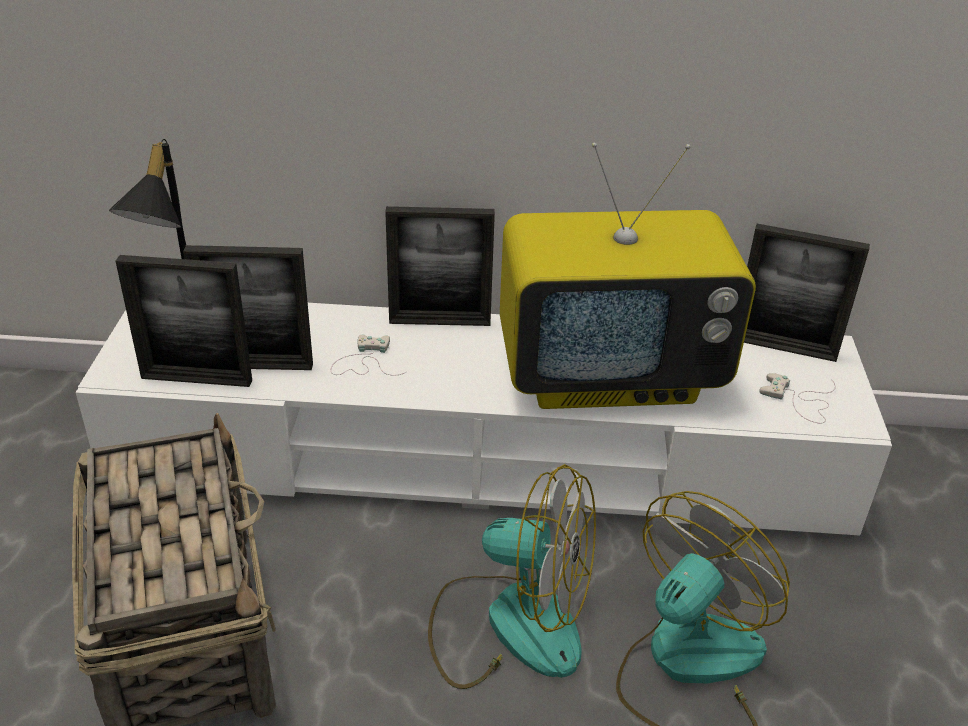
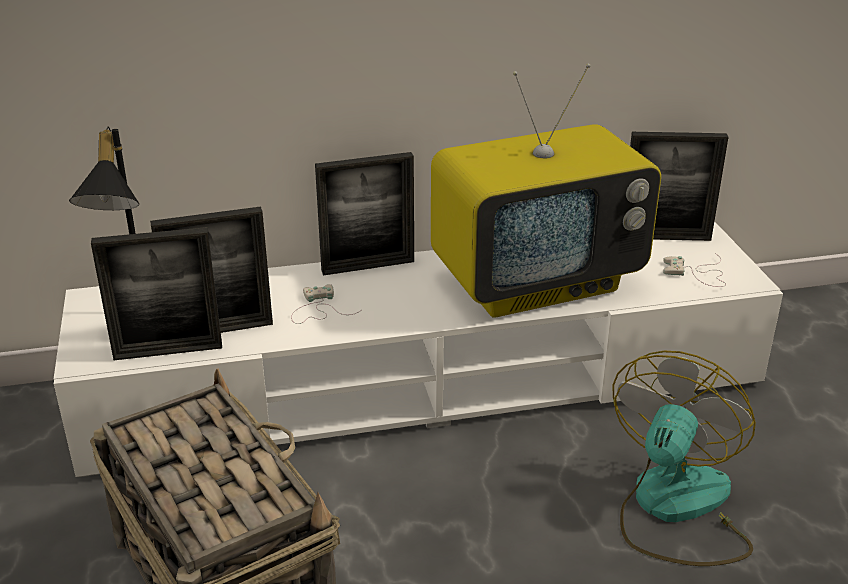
camera: 15 degrees left, 5 degrees down
(510, 623) = (512, 510): fan -> none

